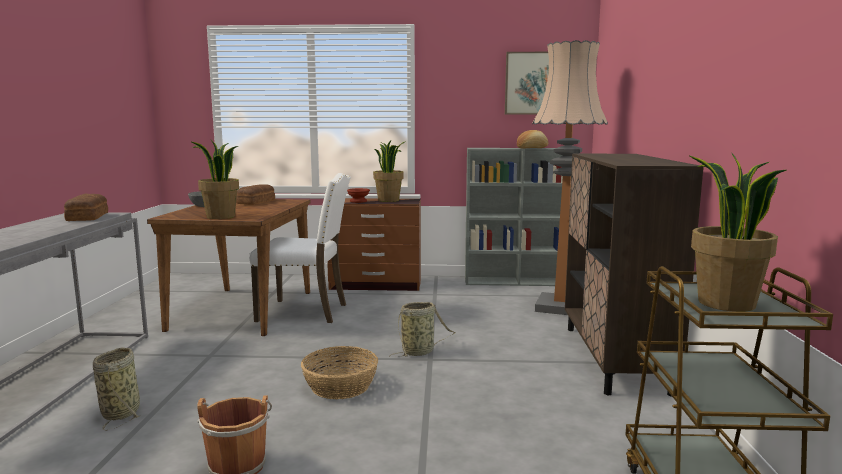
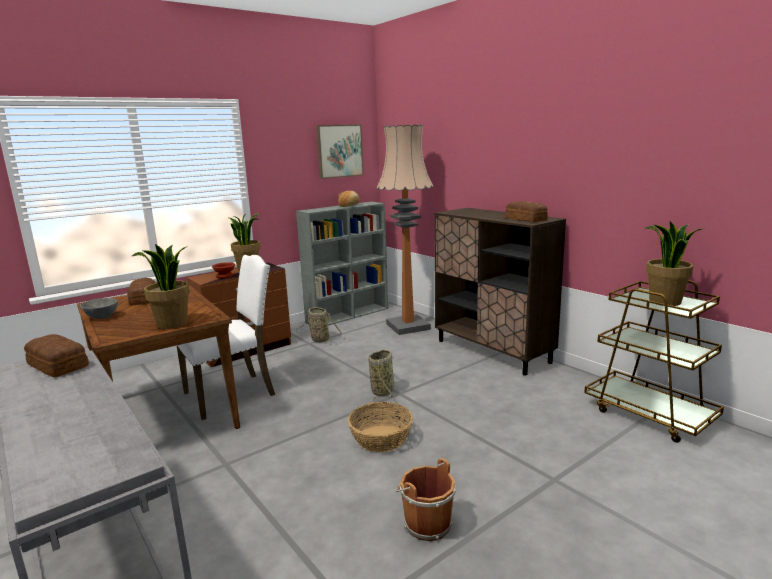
camera: 40 degrees left, 5 degrees up
(121, 412) = (252, 546): basket -> basket (318, 339)
(642, 162) = (525, 219): none -> bread

